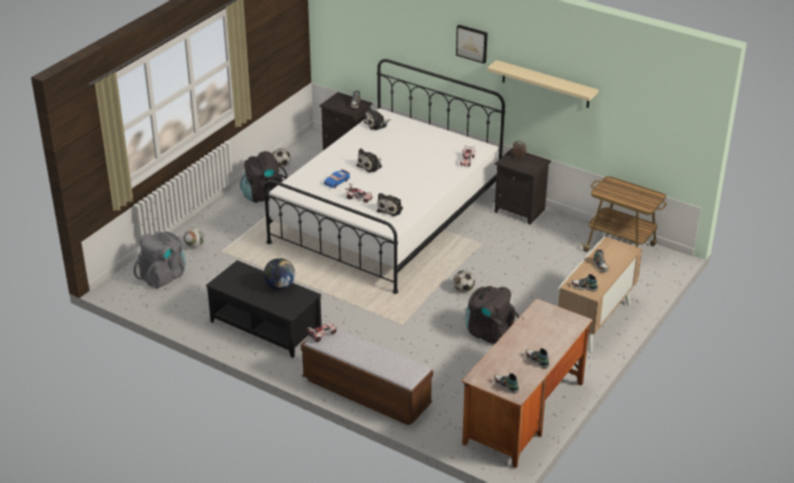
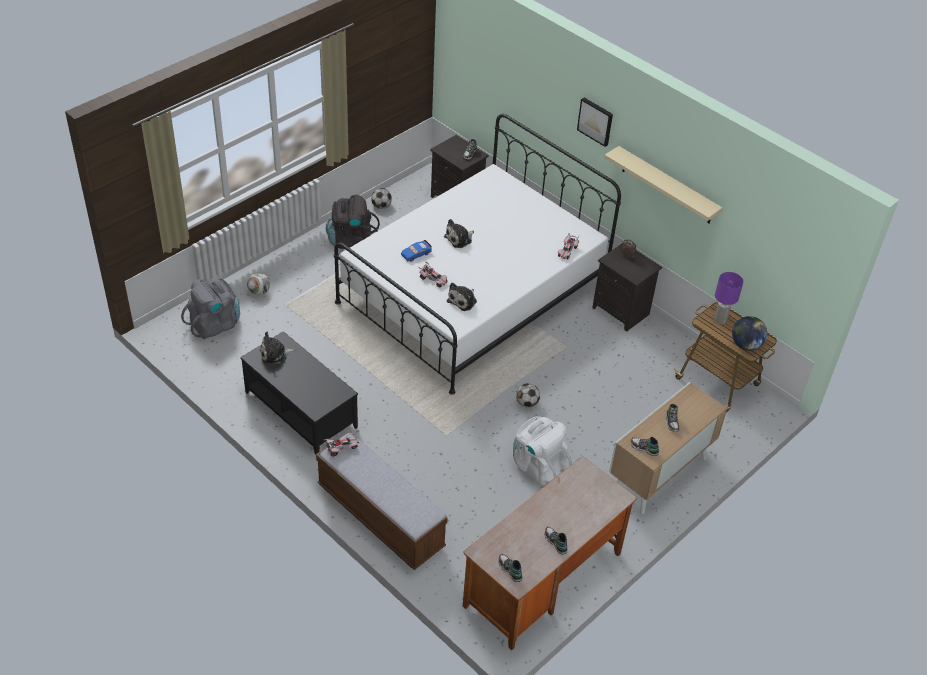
camera: 10 degrees right, 10 degrees up
(280, 286) = (317, 374): globe -> globe (745, 345)
(376, 124) = (484, 185): plush toy -> plush toy (275, 354)
(489, 333) = (538, 465): black backpack -> white backpack
(614, 188) = (720, 320): none -> purple table lamp

